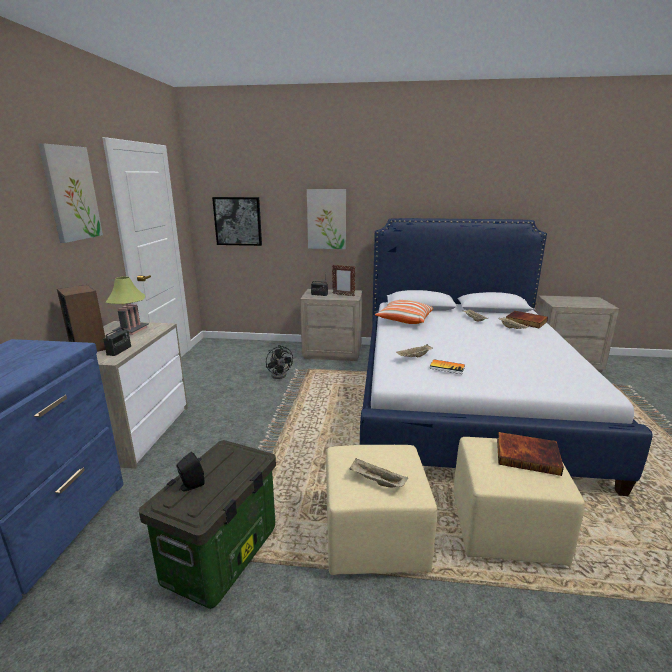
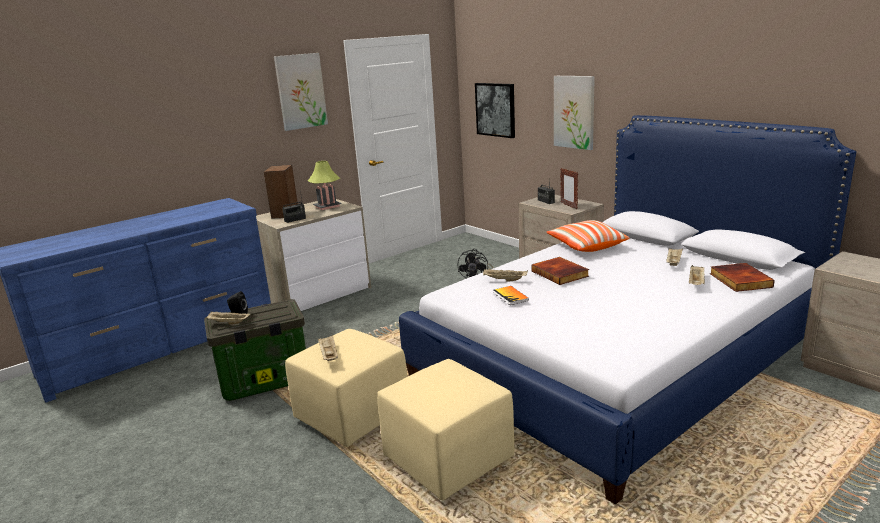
camera: 45 degrees right, 0 degrees up
(196, 501) = (228, 323): none -> beige tray
(527, 455) = (459, 387): book -> book (560, 273)

